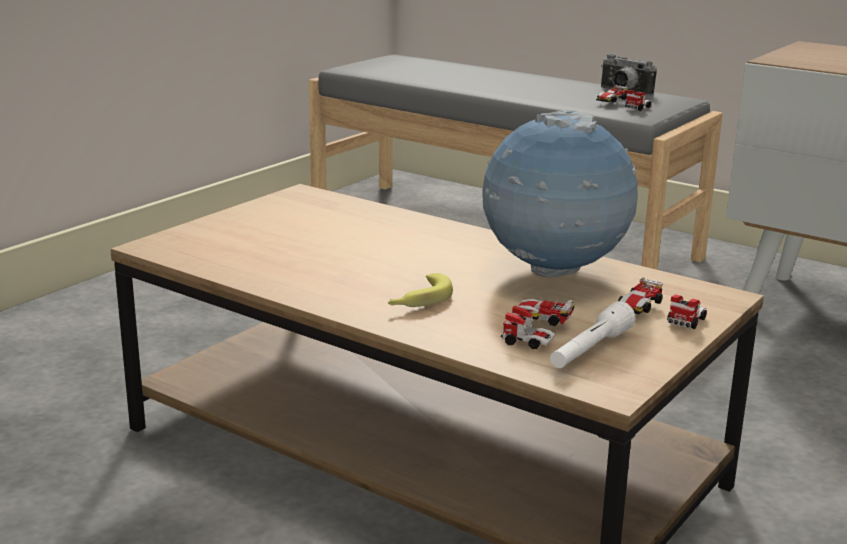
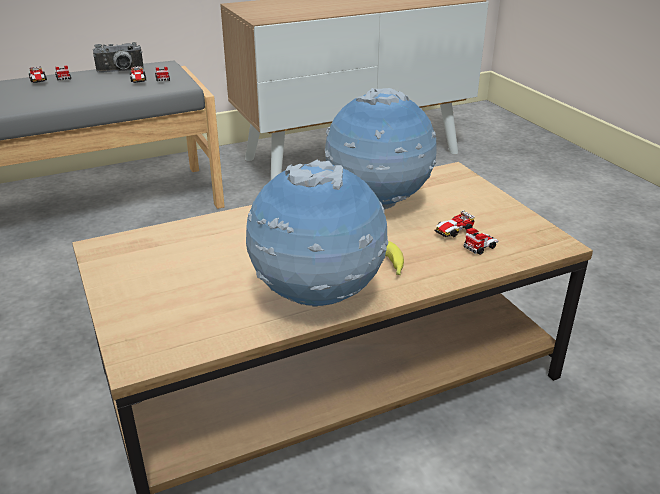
camera: 60 degrees left, 10 degrees up
(312, 285) = (317, 299): none -> globe
(590, 351) = (504, 232): white flashlight -> none
(661, 316) = (468, 196): toy car -> toy car (51, 80)

